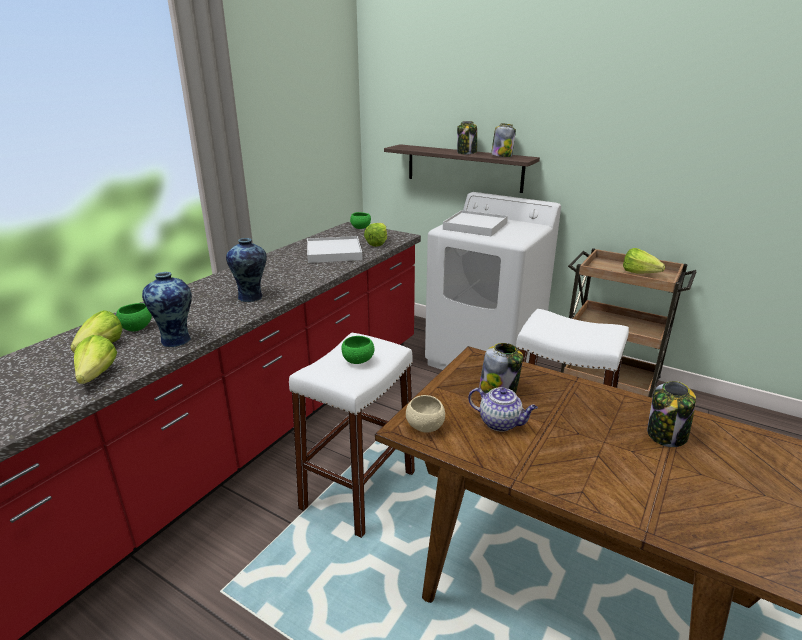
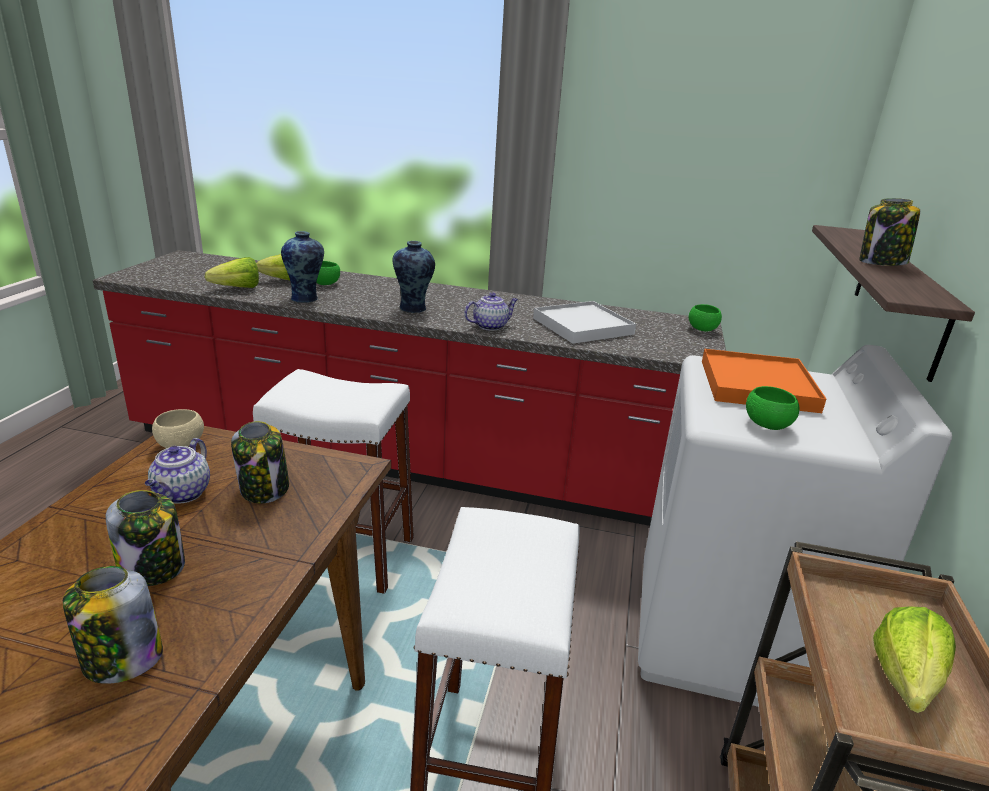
camera: 70 degrees right, 0 degrees up
(313, 277) = (490, 326): none -> teapot
(358, 361) = (334, 396): green bowl -> green bowl (767, 425)
(379, 242) = (655, 346): lettuce -> none
(475, 226) = (757, 385): white tray -> orange tray
(501, 156) = (907, 283): jar -> jar (153, 567)

